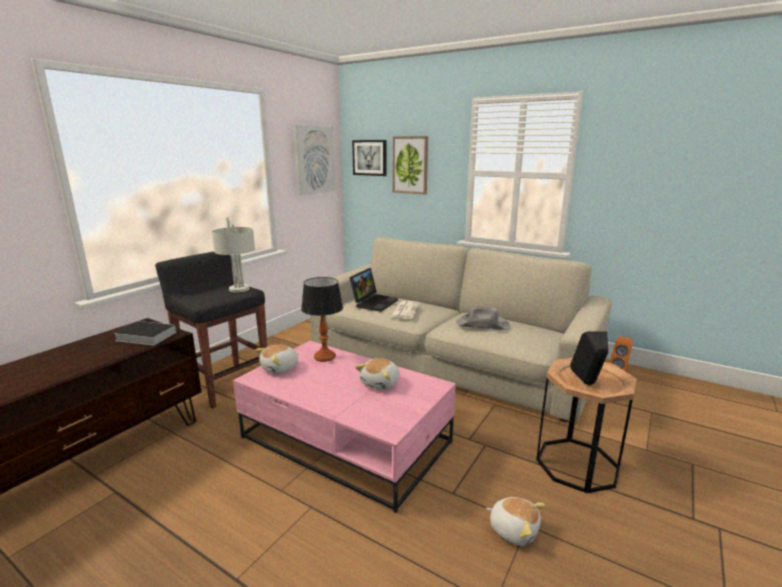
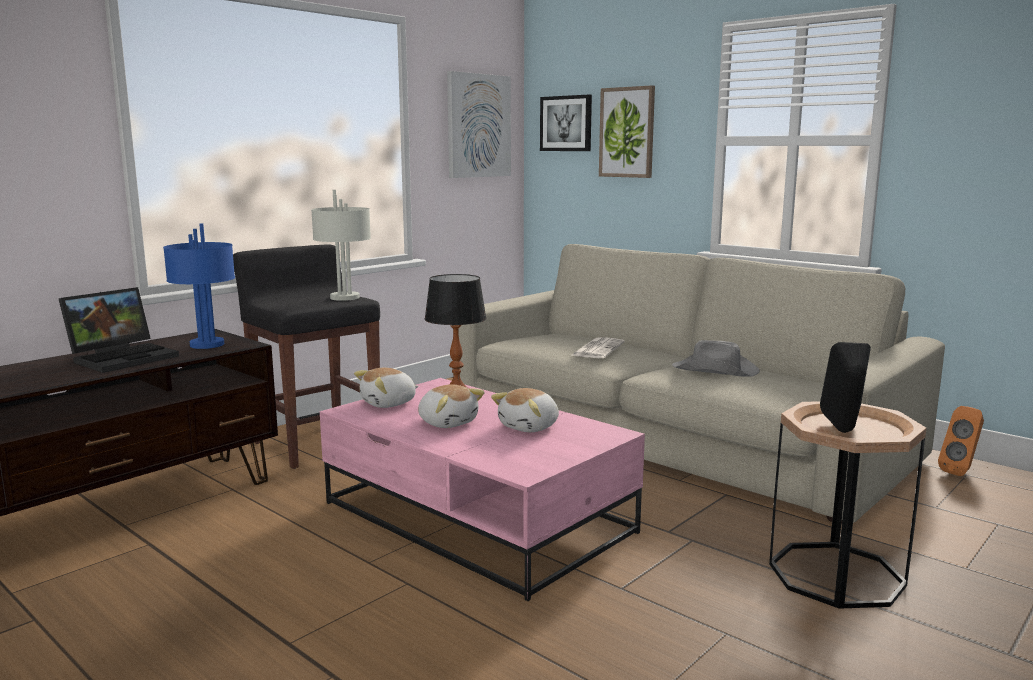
camera: 10 degrees right, 5 degrees down
(144, 336) = (207, 345): book -> blue table lamp
(374, 302) = (551, 339): laptop -> laptop (124, 357)
(514, 529) = (702, 635): plush toy -> plush toy (448, 422)

